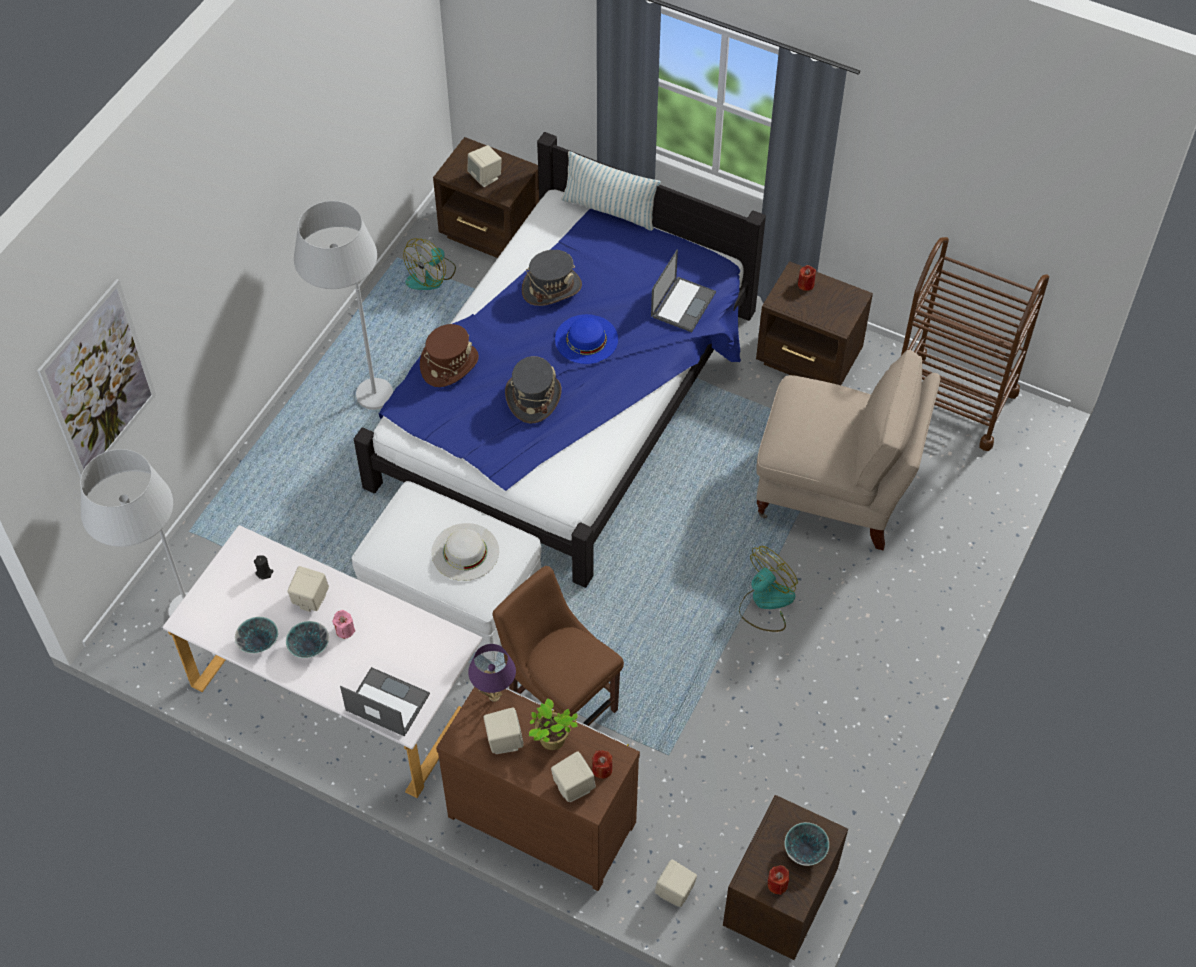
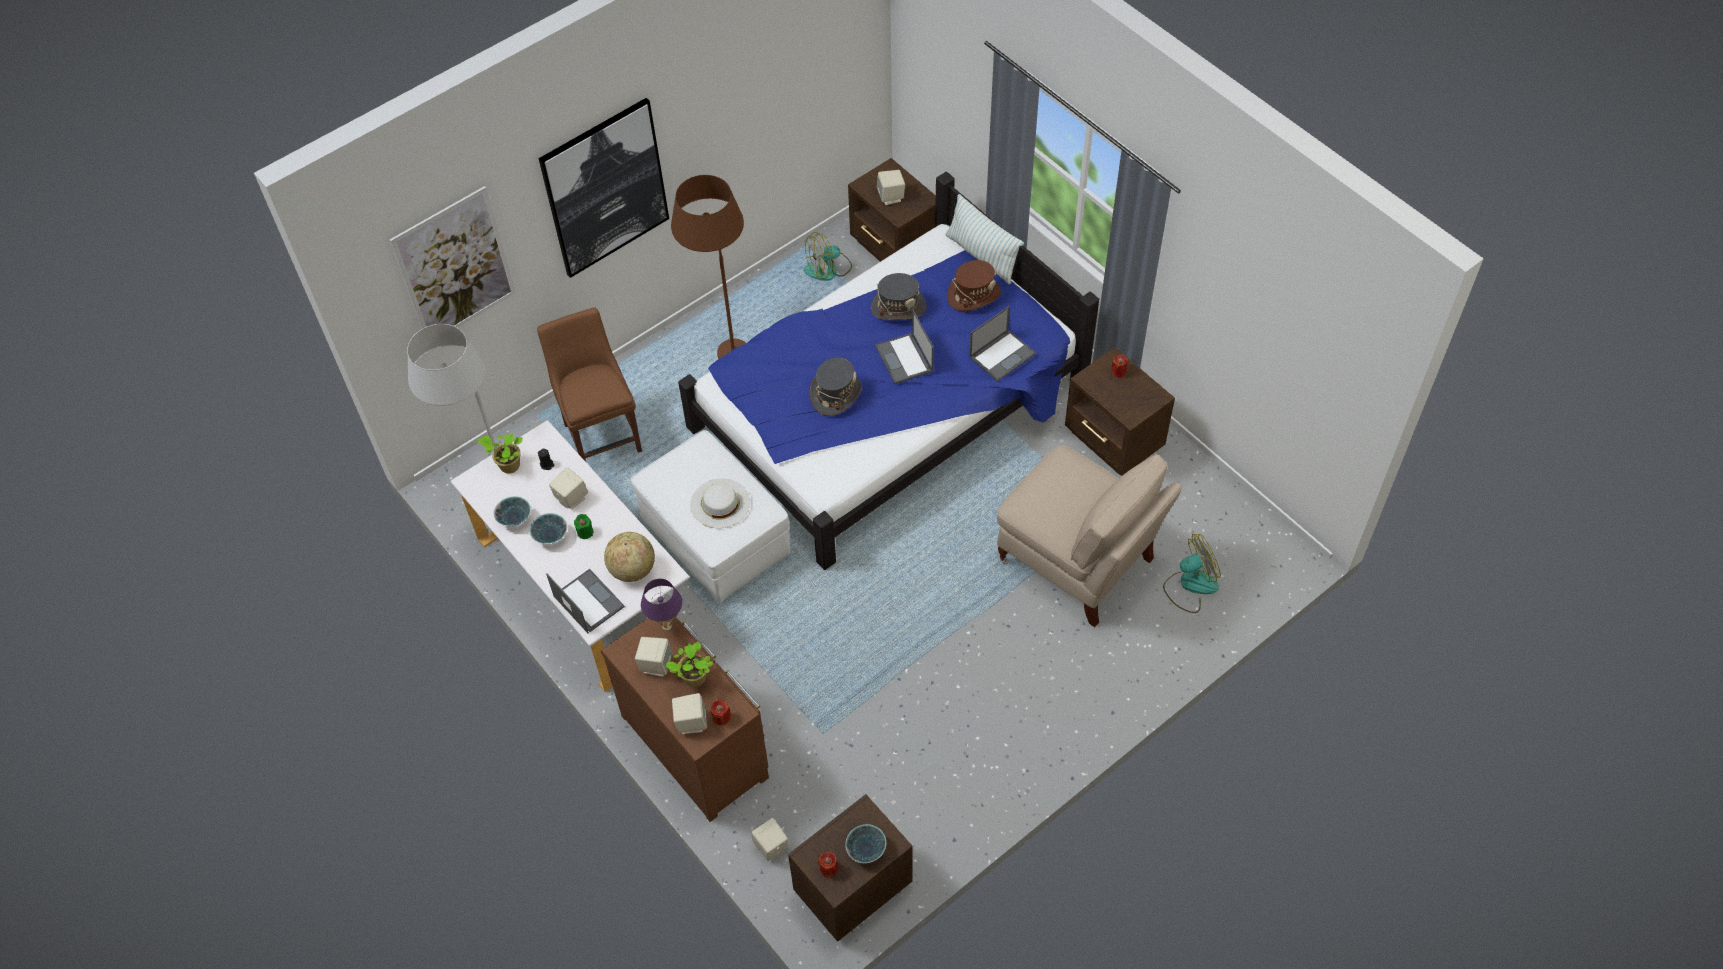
camera: 25 degrees right, 0 degrees up
(221, 248) = (605, 188): none -> picture
(221, 589) = (508, 466): none -> potted plant
(345, 630) = (585, 532): pink candle -> green candle
(358, 386) = (723, 342): white floor lamp -> brown floor lamp
(417, 651) = (632, 569): none -> globe
(449, 364) = (782, 344): brown hat -> brown hat (974, 295)
(560, 706) = (755, 660): brown chair -> brown chair (602, 434)
(586, 339) = (904, 359): blue hat -> laptop
(765, 602) = (969, 636): fan -> fan (1190, 585)
(952, 400) = (1224, 518): brown cart -> none

